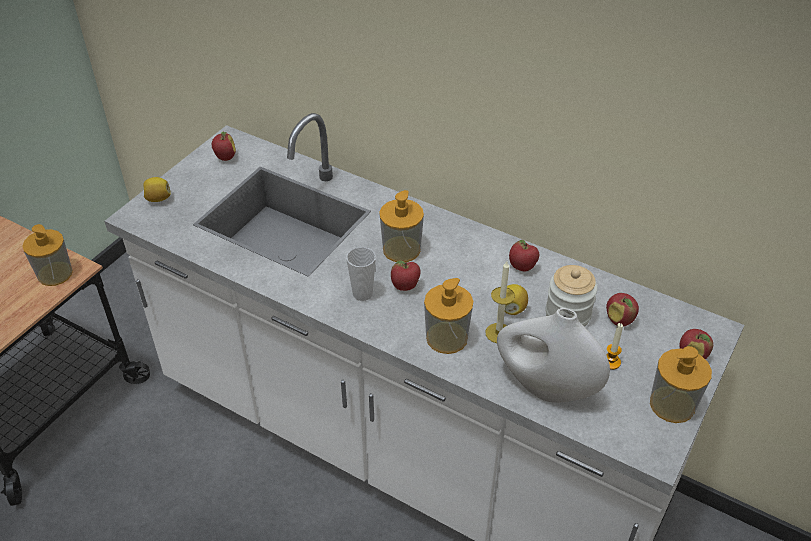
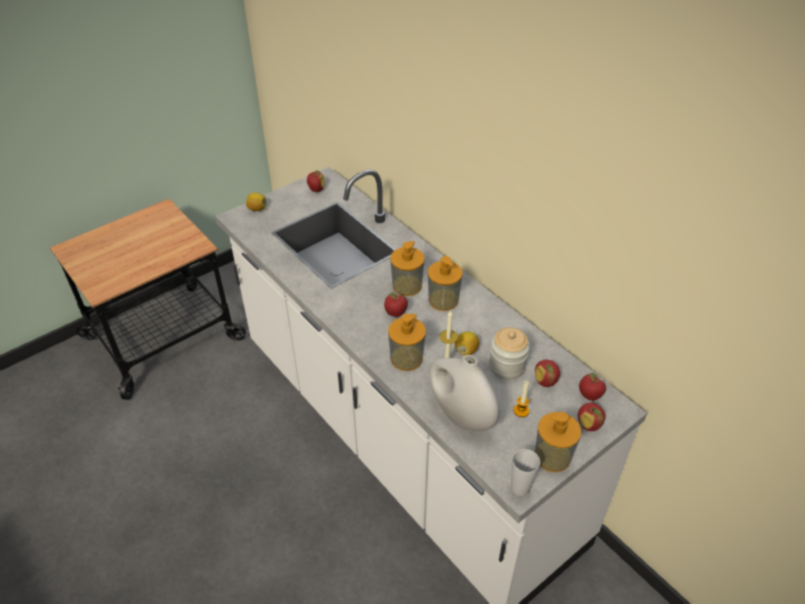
camera: 20 degrees right, 0 degrees up
(55, 274) = (185, 246): soap dispenser -> soap dispenser (443, 300)
(362, 294) = (362, 311): cup -> cup (520, 488)
(522, 268) = (490, 322): apple -> apple (589, 396)

